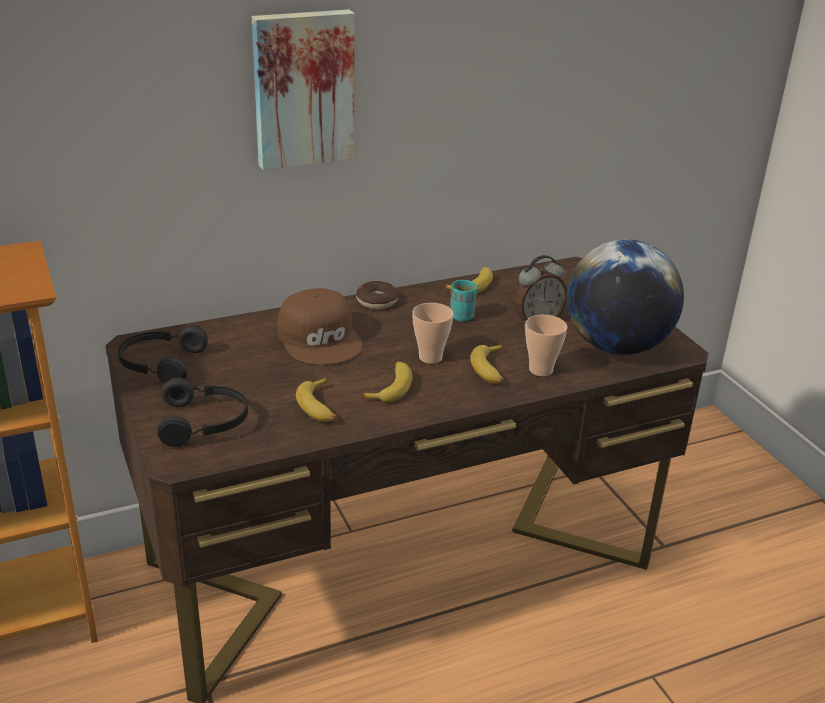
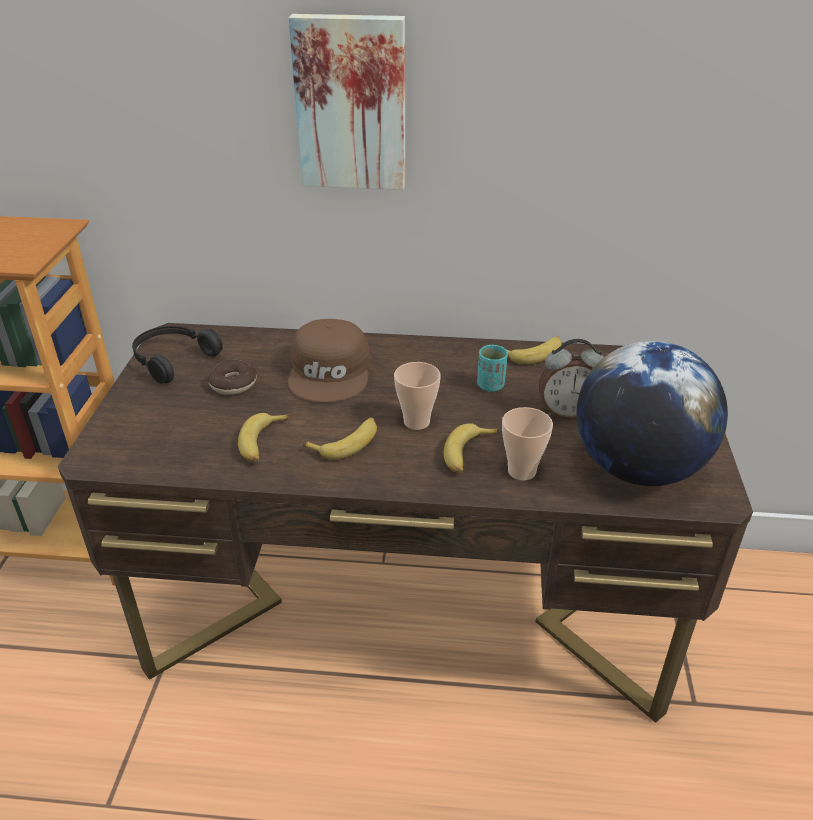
camera: 30 degrees right, 5 degrees up
(205, 423) = (151, 427): black headphones -> none
(377, 301) = (420, 347): donut -> donut (233, 384)

